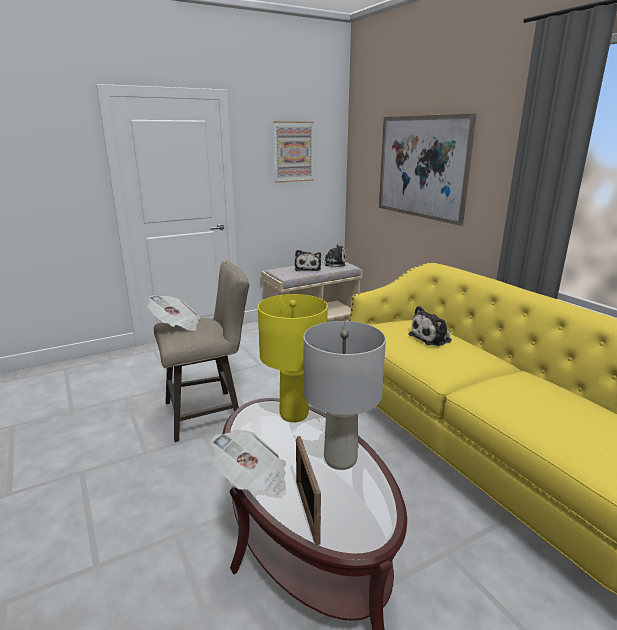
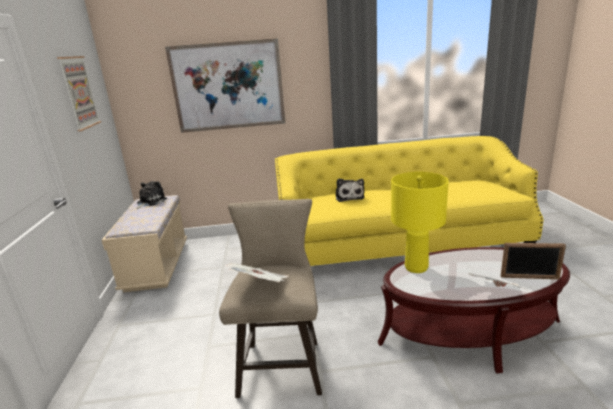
camera: 65 degrees left, 0 degrees up
(308, 268) = (146, 214): plush toy -> none
(340, 460) = (476, 259): grey table lamp -> none

